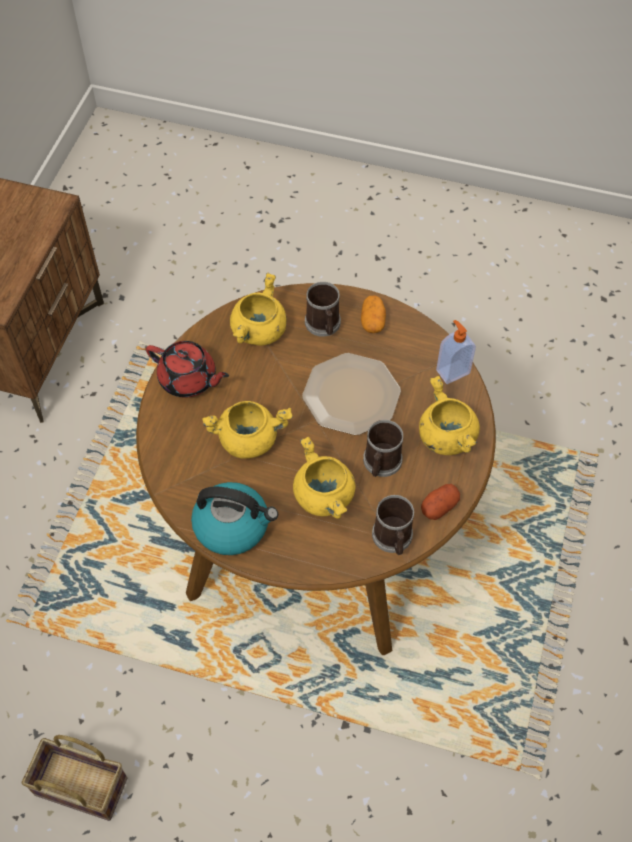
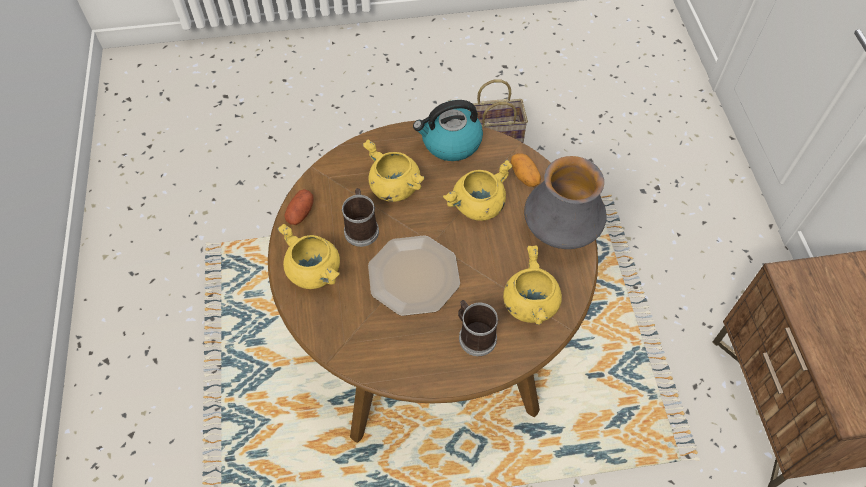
camera: 155 degrees right, 0 degrees up
(189, 379) = (559, 234): red teapot -> vase
(372, 321) = (430, 360): potato -> potato (524, 176)
(393, 538) = (328, 177): mug -> none
(452, 371) = (331, 337): soap dispenser -> none

